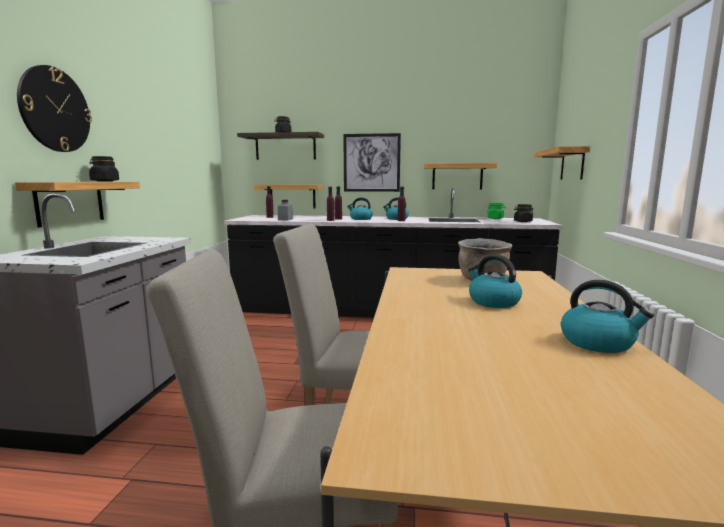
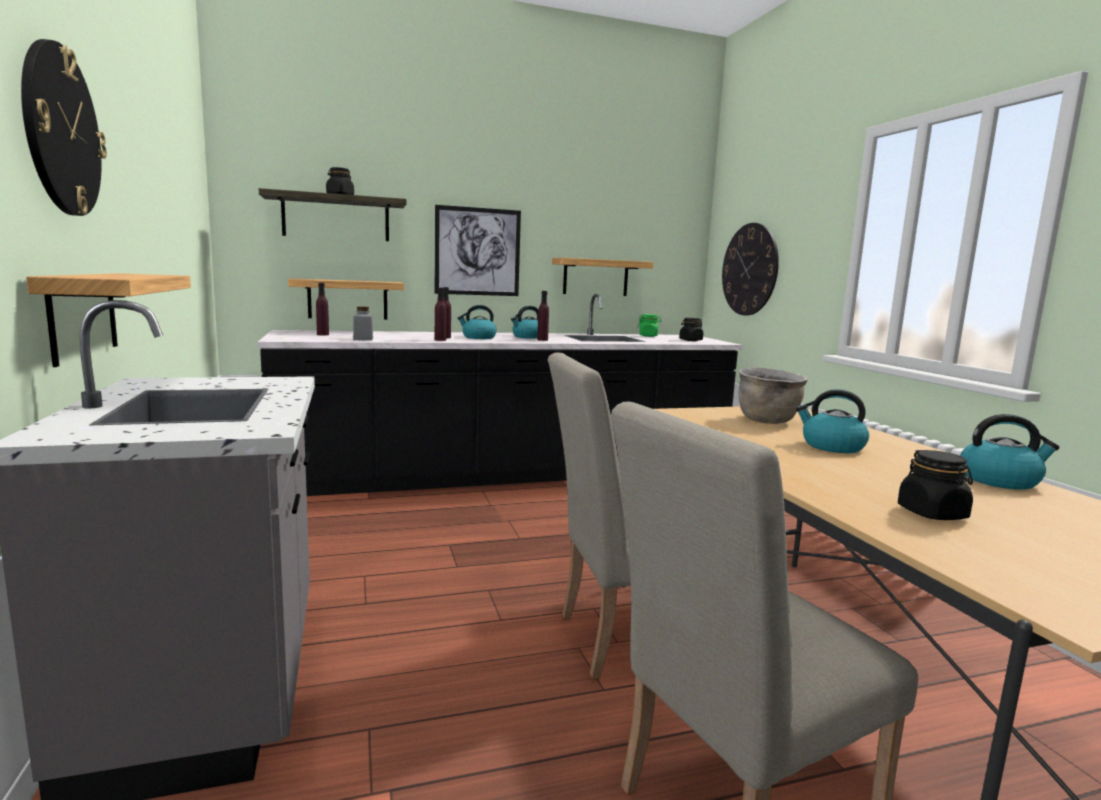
camera: 25 degrees left, 0 degrees up
(104, 181) = (135, 274): black jar -> black jar (932, 513)
(572, 164) = (749, 269): shelf -> wall clock

